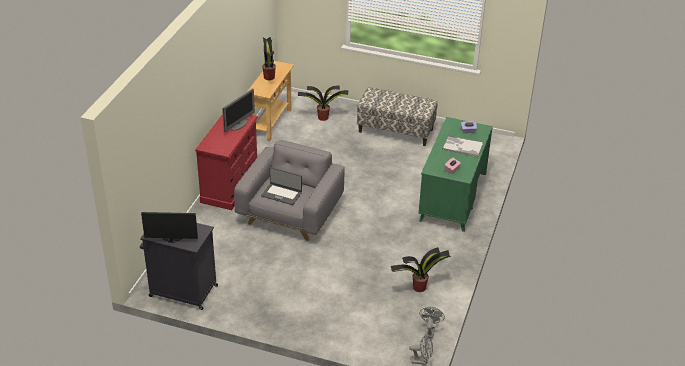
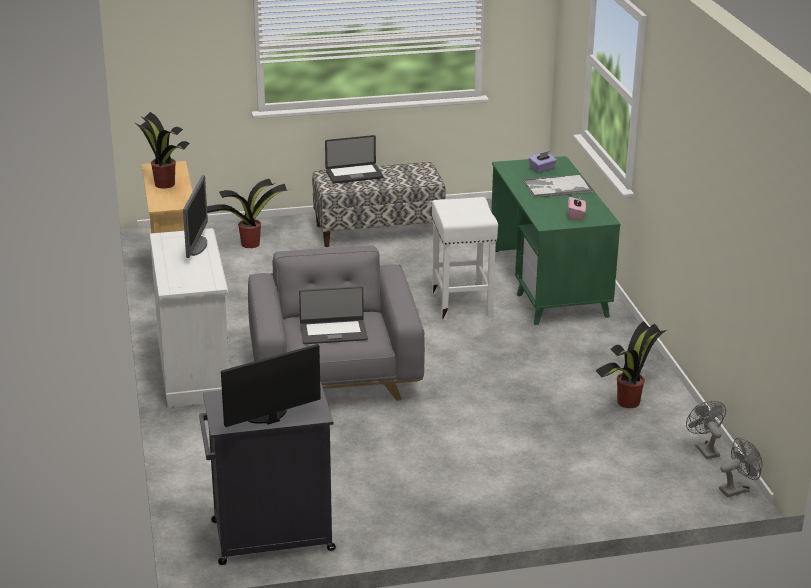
camera: 30 degrees left, 10 degrees down
(230, 185) = (195, 369): red dresser -> white dresser
(386, 96) = (354, 175): none -> laptop
(393, 193) = (461, 303): none -> white stool

